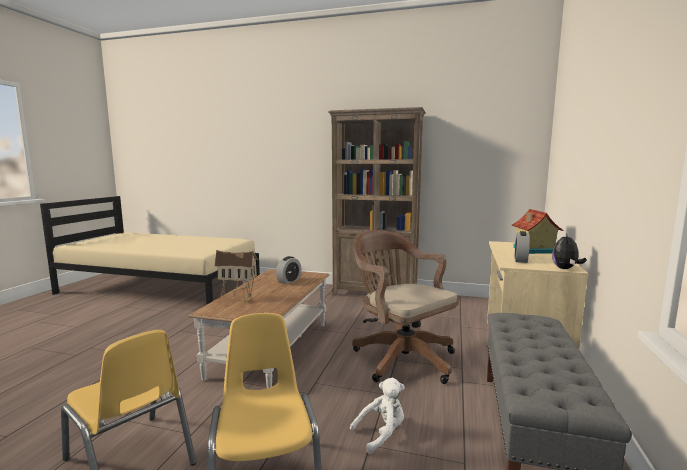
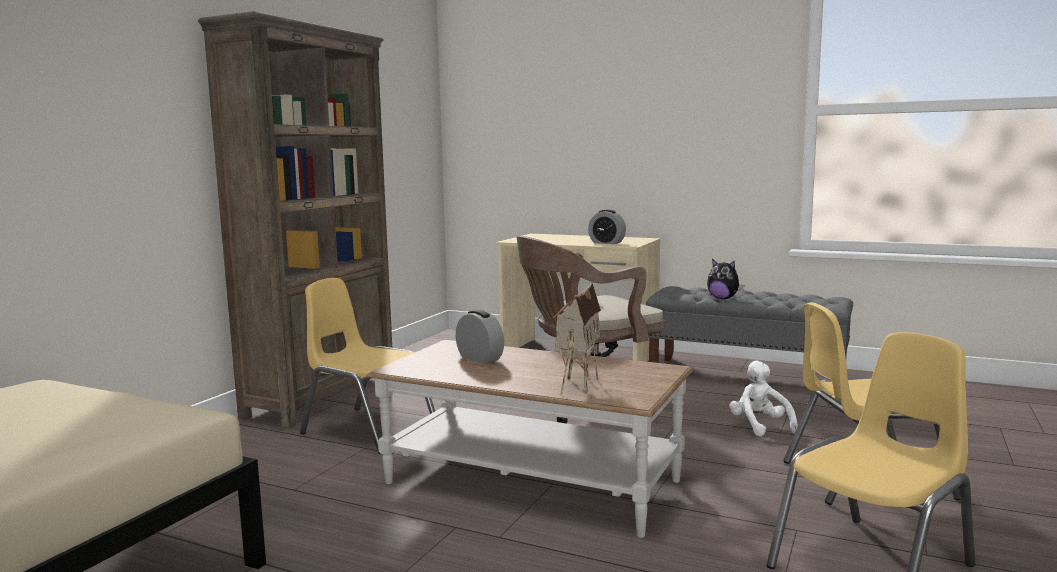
camera: 80 degrees left, 0 degrees up
(335, 308) = (369, 429): none -> yellow chair
(533, 250) = (559, 238): toy house -> none
(565, 269) = (645, 239): plush toy -> plush toy (723, 298)

